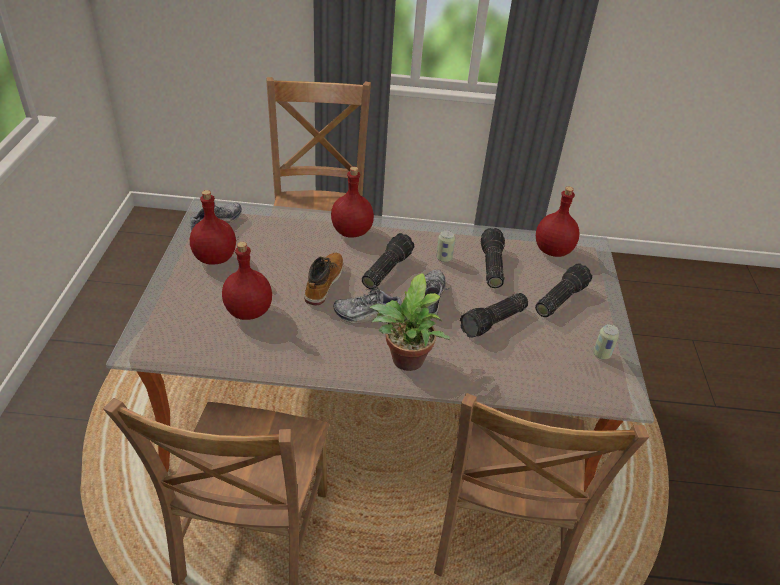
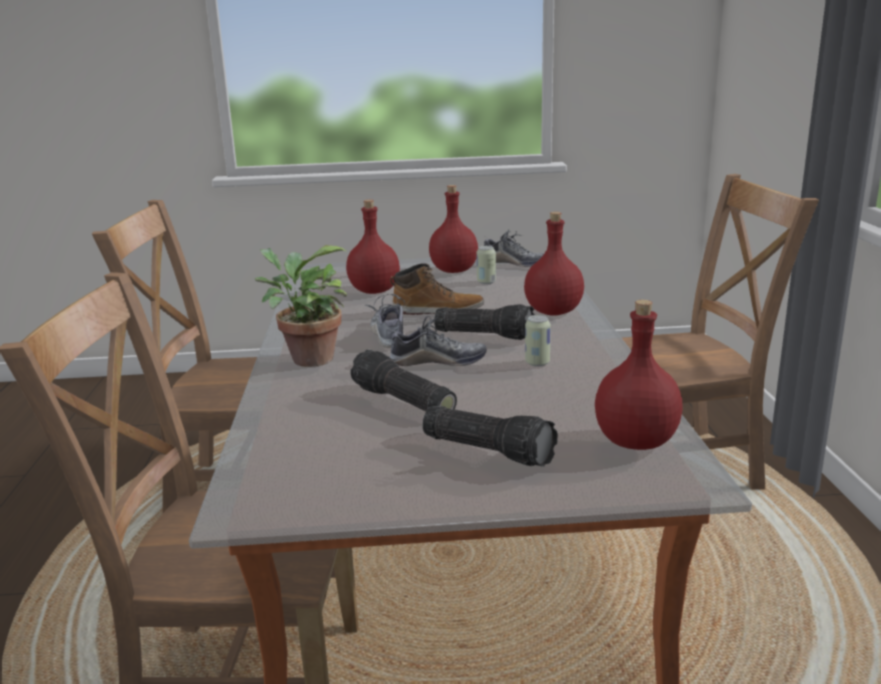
camera: 85 degrees right, 20 degrees down
(490, 266) = (543, 393): flashlight -> none
(601, 354) = (350, 489): can -> can (486, 282)

